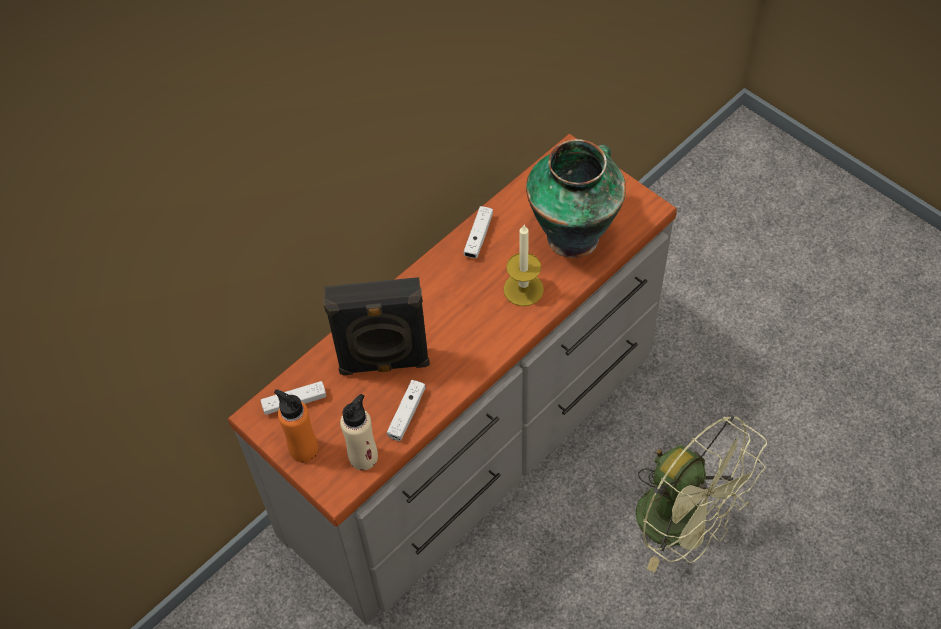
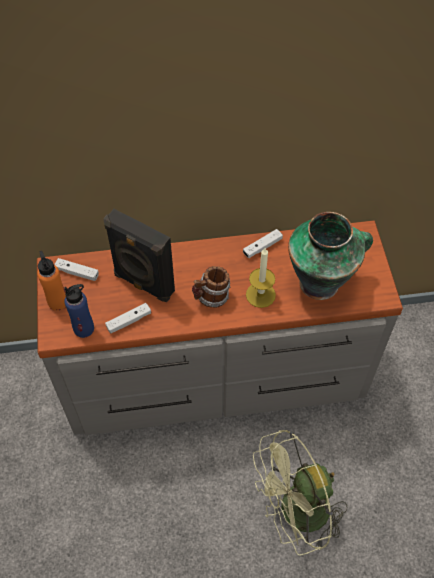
camera: 35 degrees right, 0 degrees up
(363, 457) = (84, 328): beige bottle -> blue bottle
(474, 328) = (211, 298): none -> mug
(683, 524) = (295, 514): green fan -> green fan turned 75 degrees clockwise

